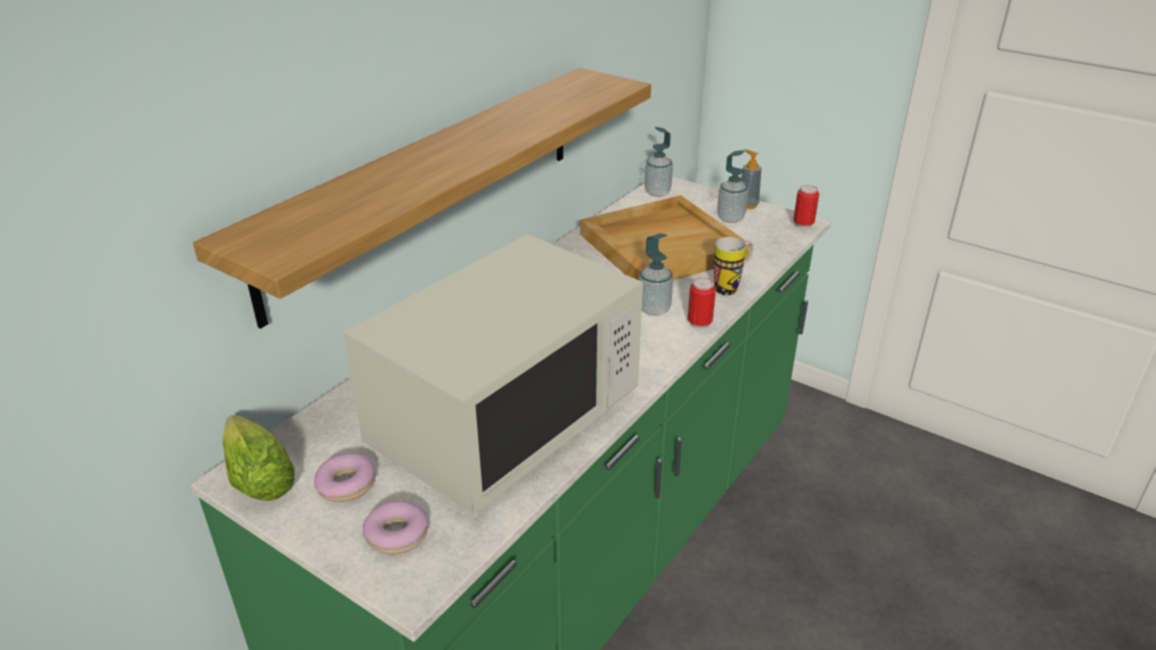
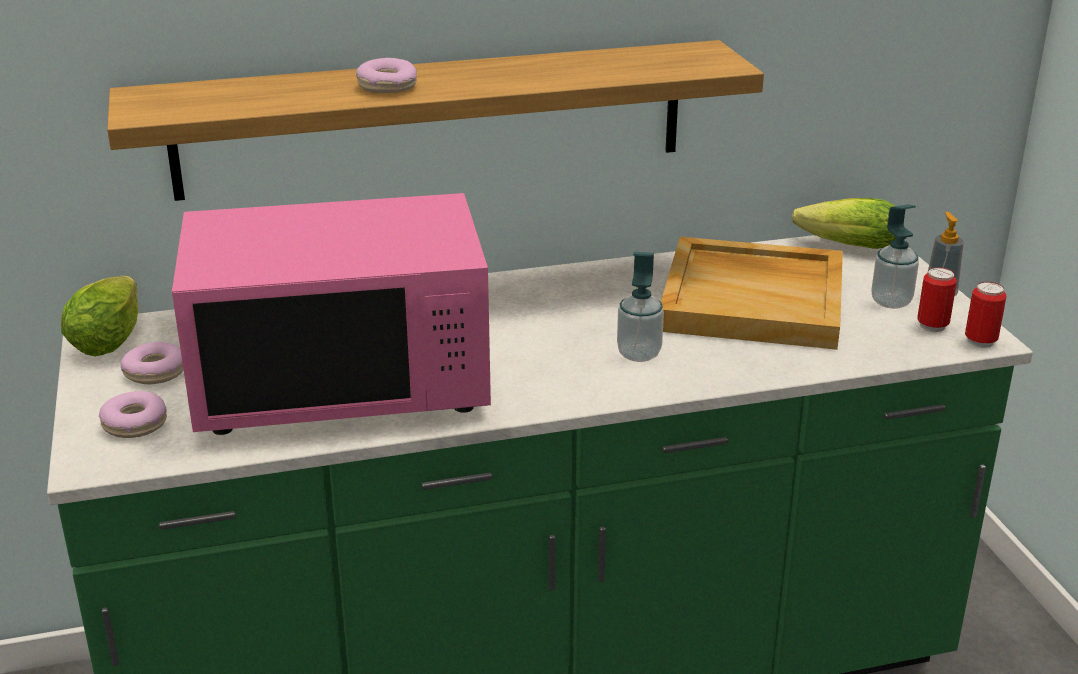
camera: 40 degrees right, 5 degrees down
(437, 165) = (387, 87): none -> donut
(505, 421) = (342, 384): white microwave -> pink microwave
(657, 192) = (843, 246): soap dispenser -> lettuce
(699, 323) = (666, 386): can -> can (932, 326)
(731, 287) = (764, 369): mug -> none

